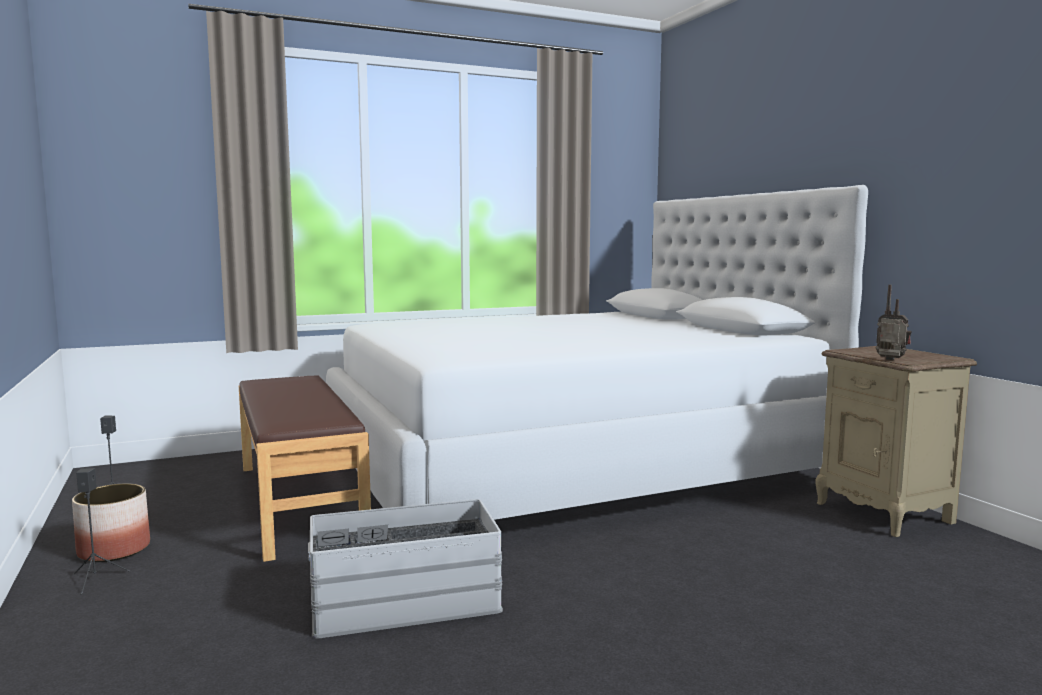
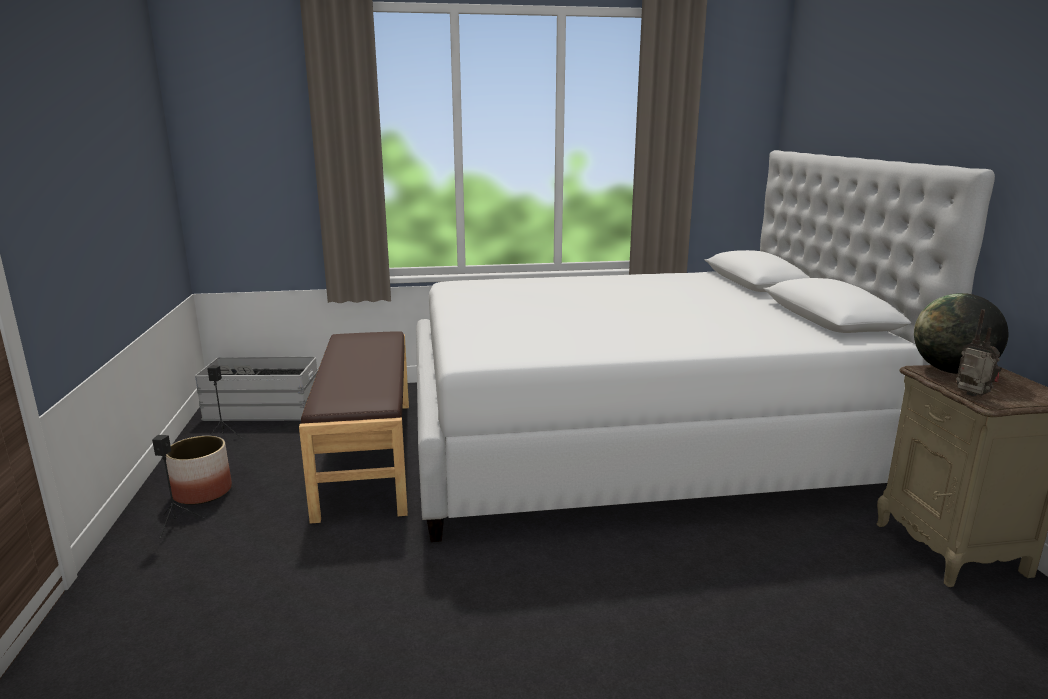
camera: 15 degrees right, 10 degrees up
(404, 601) = (405, 591): grey storage box -> grey storage box (262, 409)
(863, 350) = (952, 371): none -> globe

